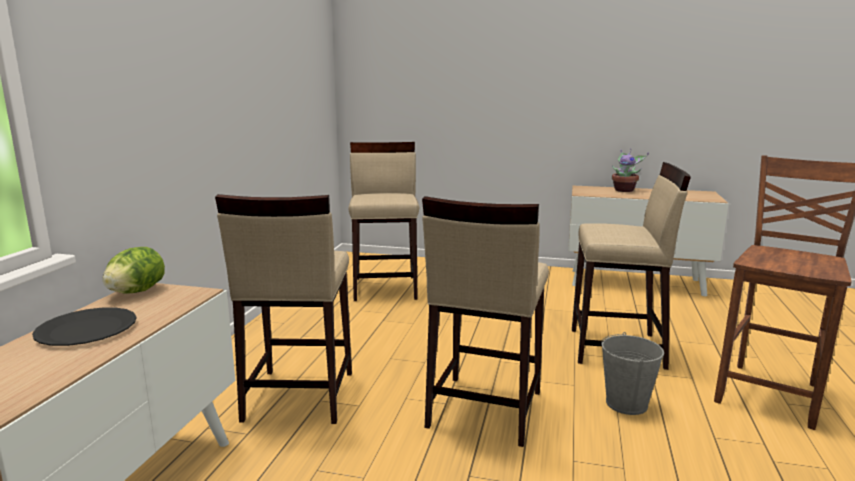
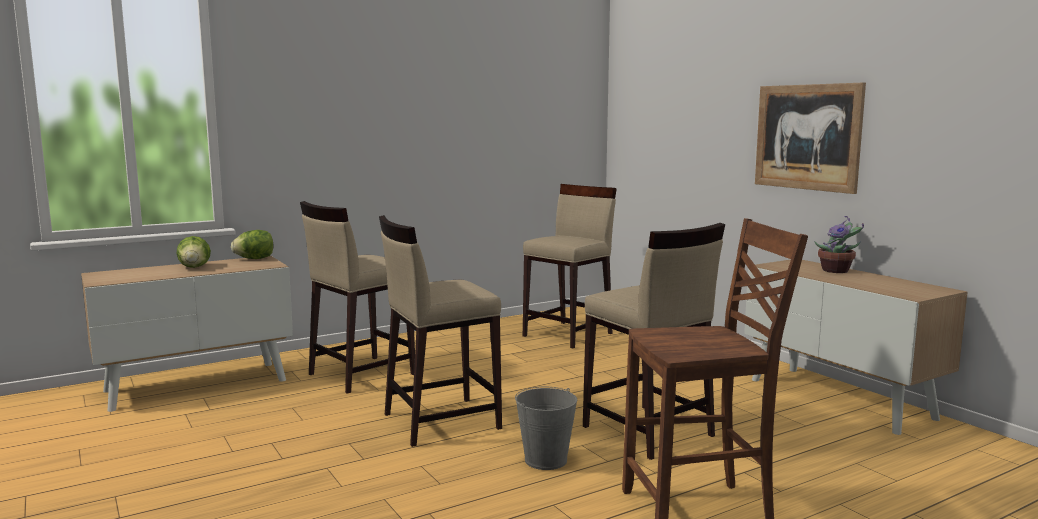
camera: 45 degrees right, 5 degrees down
(87, 329) = (194, 267): black plate -> lettuce
(577, 88) = (807, 137): none -> picture

